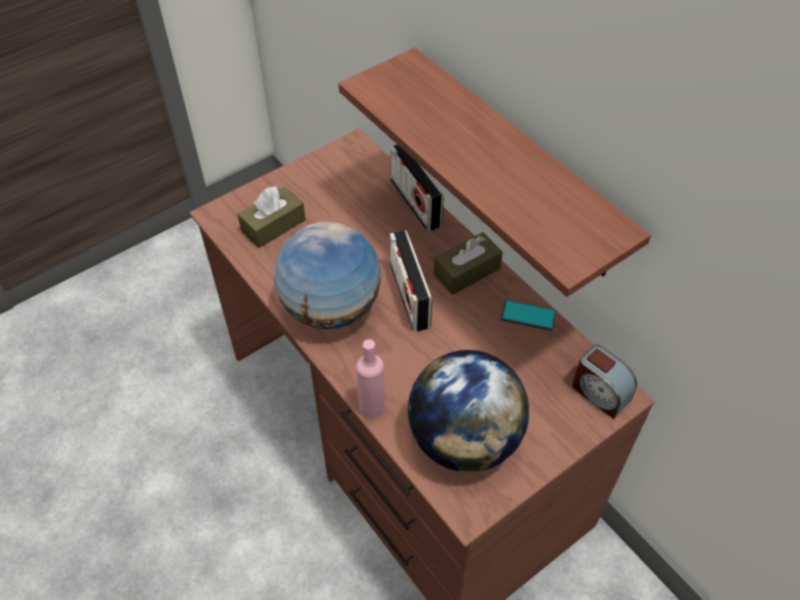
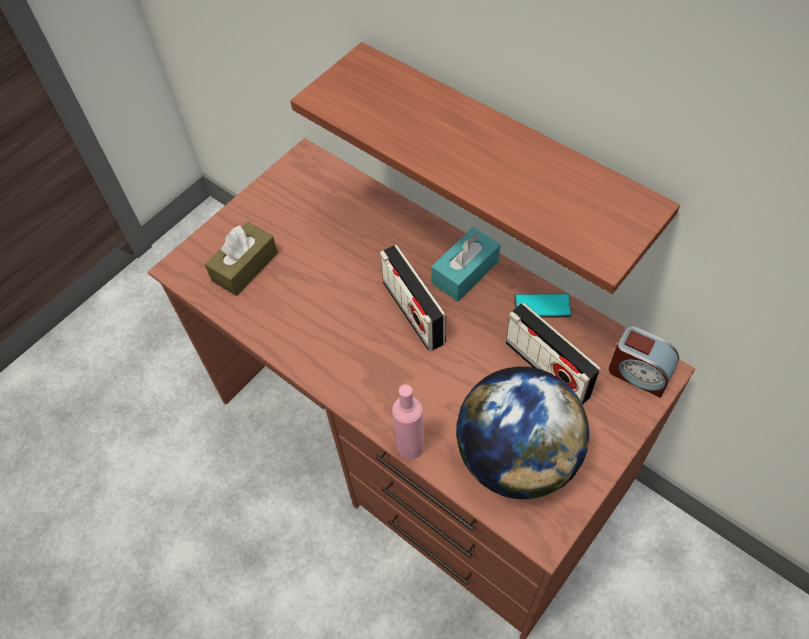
camera: 10 degrees left, 5 degrees up
(330, 308) = (334, 346): globe -> none
(415, 203) = (389, 208): radio -> radio (547, 369)
(467, 271) = (465, 272): brown tissue box -> turquoise tissue box

